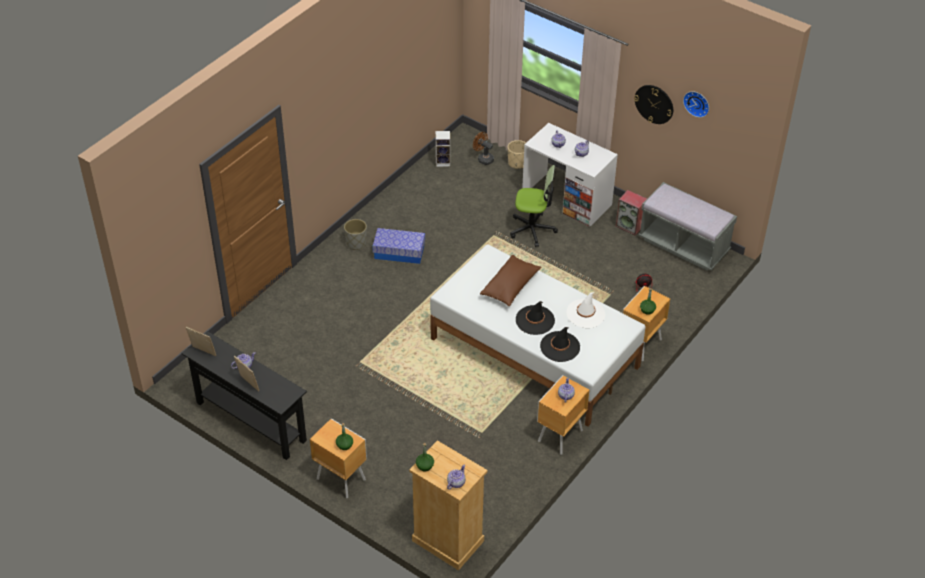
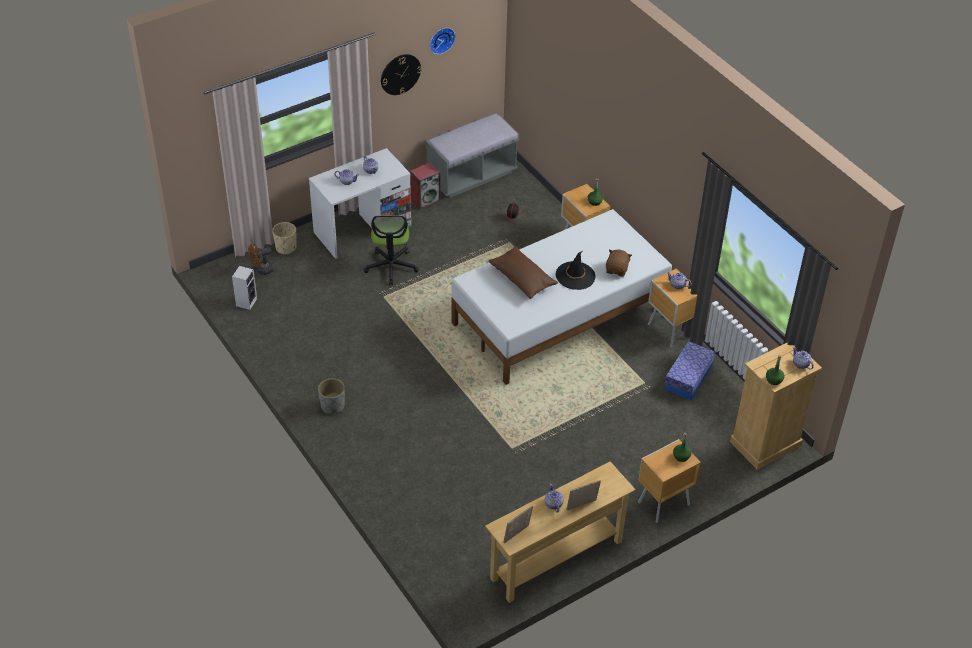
camera: 70 degrees left, 0 degrees up
(250, 422) = (557, 560): black console table -> beige console table
(399, 252) = (367, 375): storage box -> storage box (688, 377)
(532, 229) = (391, 266): office chair -> office chair turned 150 degrees clockwise
(560, 347) = (617, 270): black hat -> brown plush toy
(585, 314) = (582, 240): white hat -> none

